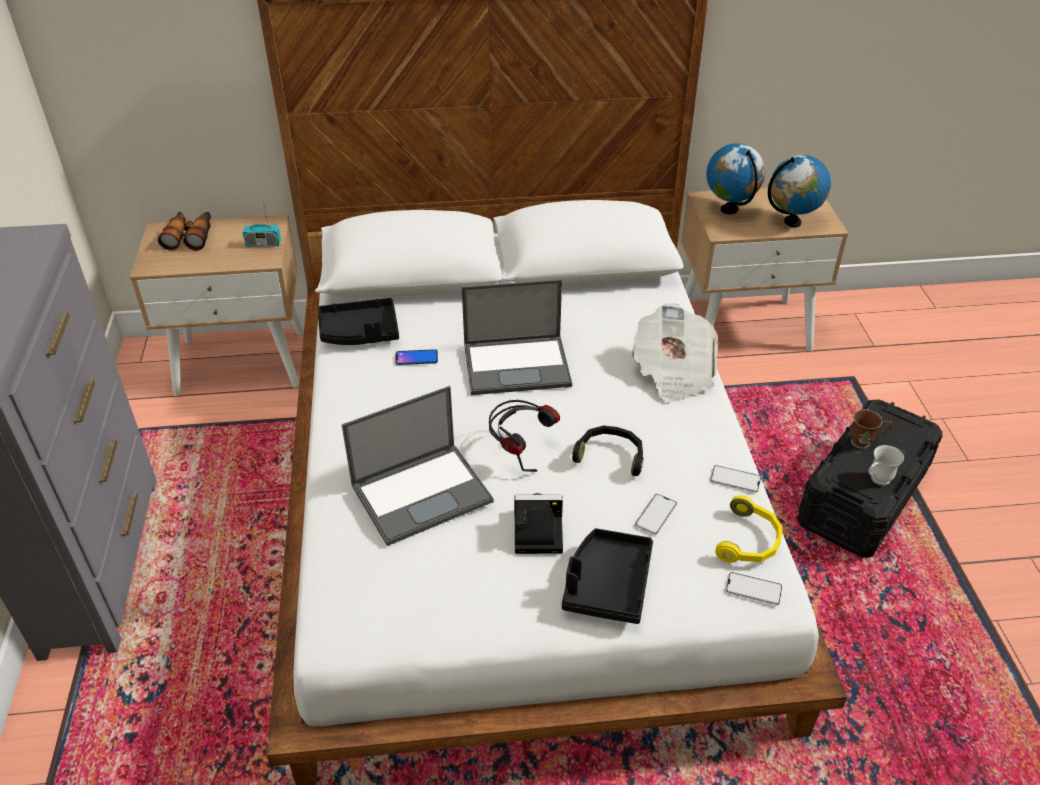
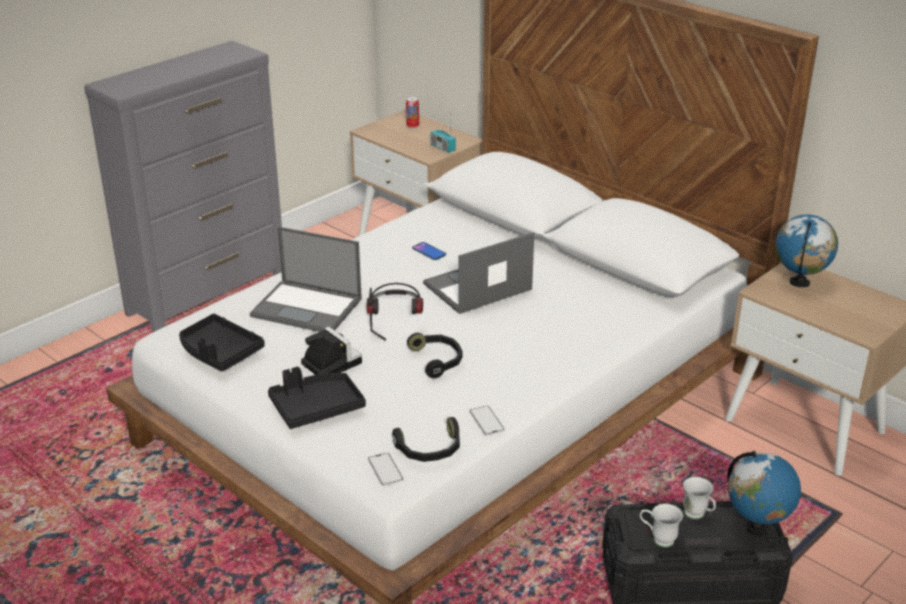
camera: 50 degrees right, 10 degrees down
(190, 236) = (412, 126): binoculars -> can
(360, 332) = (424, 223): black tray -> black tray (219, 352)
(518, 364) = (476, 287): laptop -> laptop turned 105 degrees clockwise
(656, 514) = (405, 401): phone -> none
(673, 373) = (565, 350): newspaper -> none
(749, 541) = (430, 450): yellow headphones -> black headphones
(792, 222) = (837, 316): globe -> globe (756, 528)
(865, 443) = (698, 516): brown mug -> white mug

